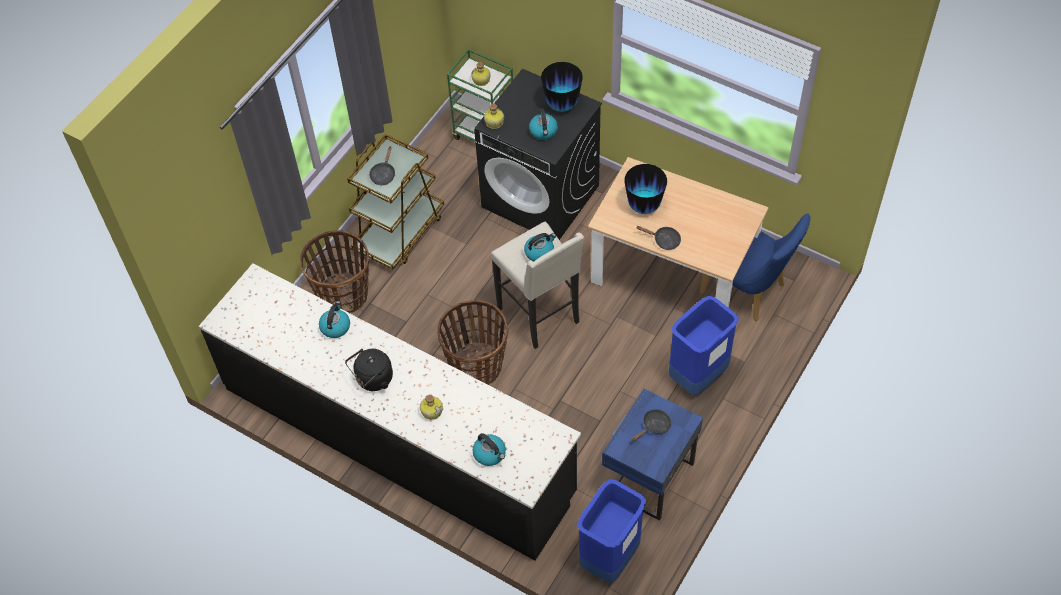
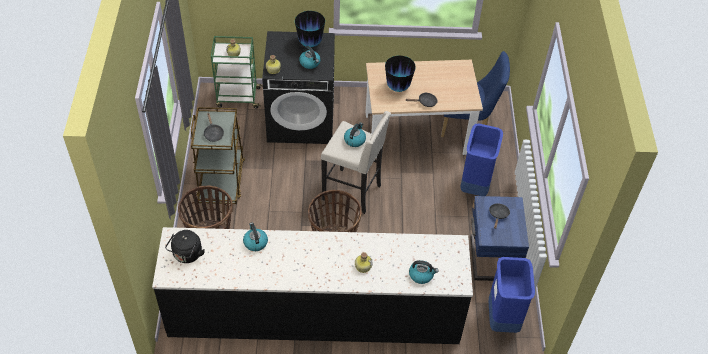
camera: 35 degrees left, 5 degrees down
(372, 380) = (307, 265): black kettle -> black kettle (187, 255)

